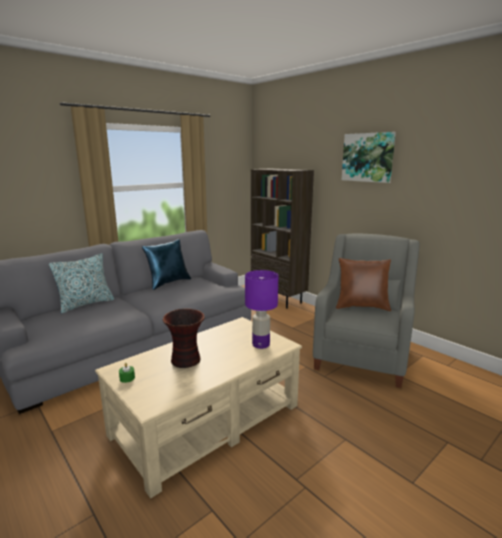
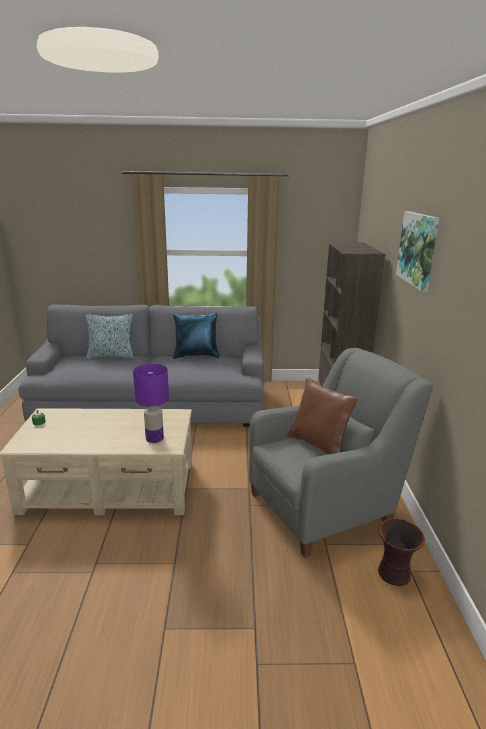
camera: 40 degrees right, 5 degrees up
(186, 360) = (87, 426): vase -> vase (394, 574)

